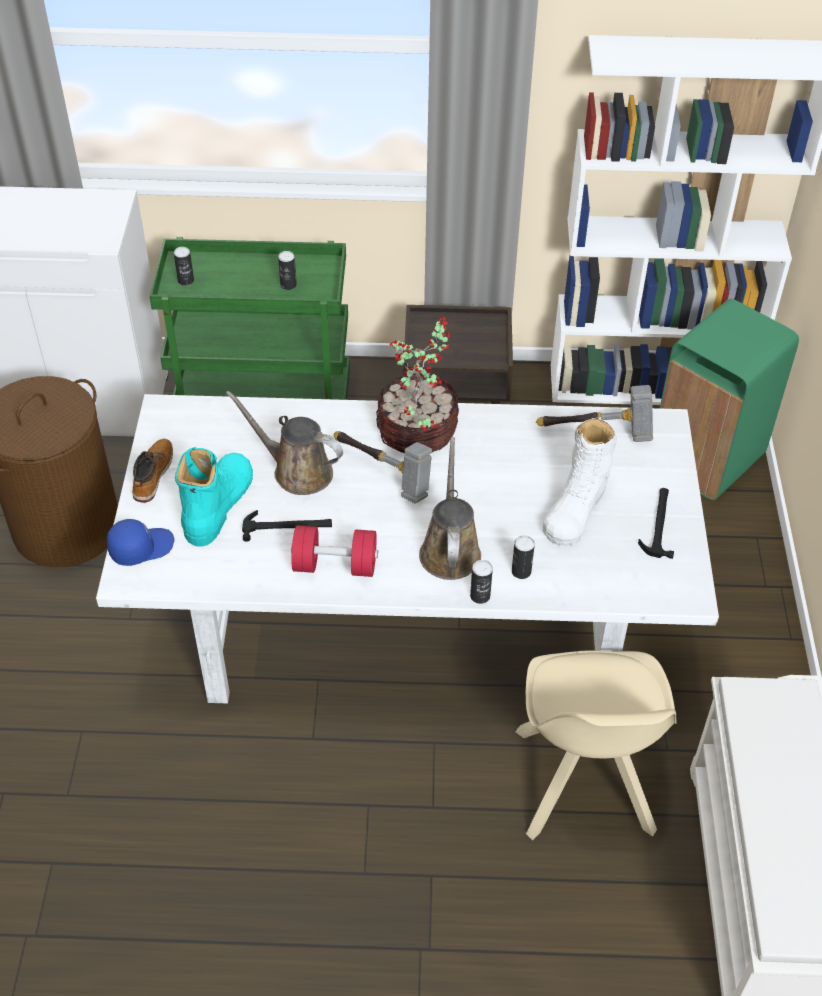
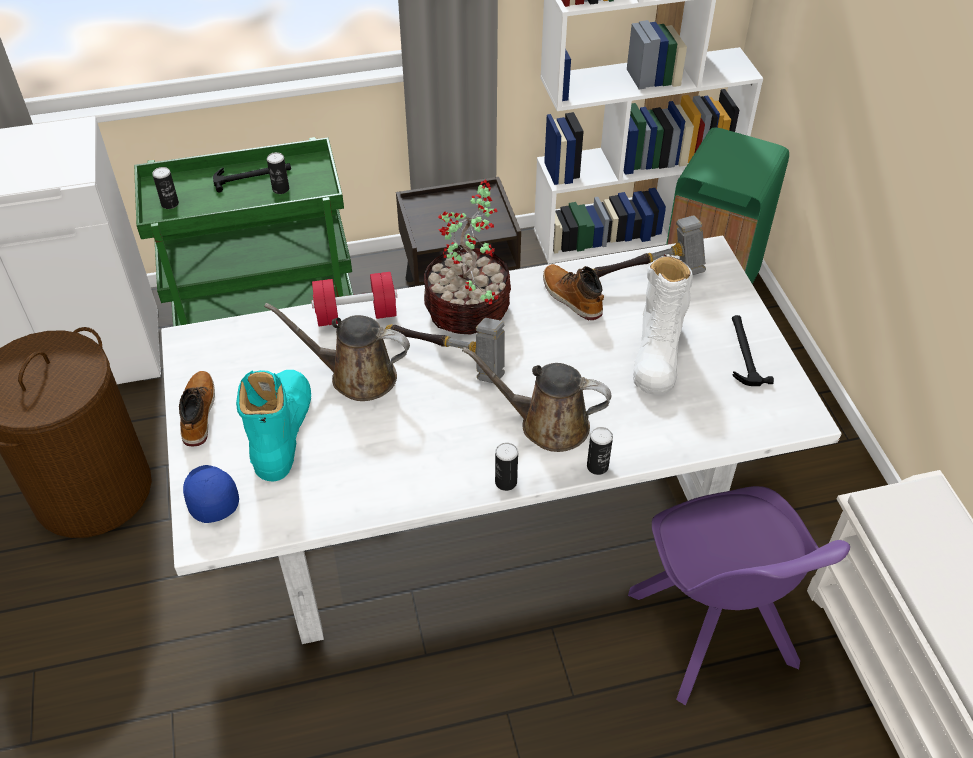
camera: 15 degrees left, 0 degrees up
(141, 547) = (209, 496): blue cap -> blue cap turned 75 degrees counterclockwise
(287, 526) = (366, 437): hammer -> hammer (252, 176)
(335, 565) = (433, 468): red dumbbell -> red dumbbell (356, 315)
(450, 549) = (547, 424): brown watering can -> brown watering can turned 60 degrees counterclockwise
(516, 440) = (571, 297): none -> boot
(521, 571) = (629, 431): can -> can (506, 482)
(584, 785) = (713, 633): beige chair -> purple chair

